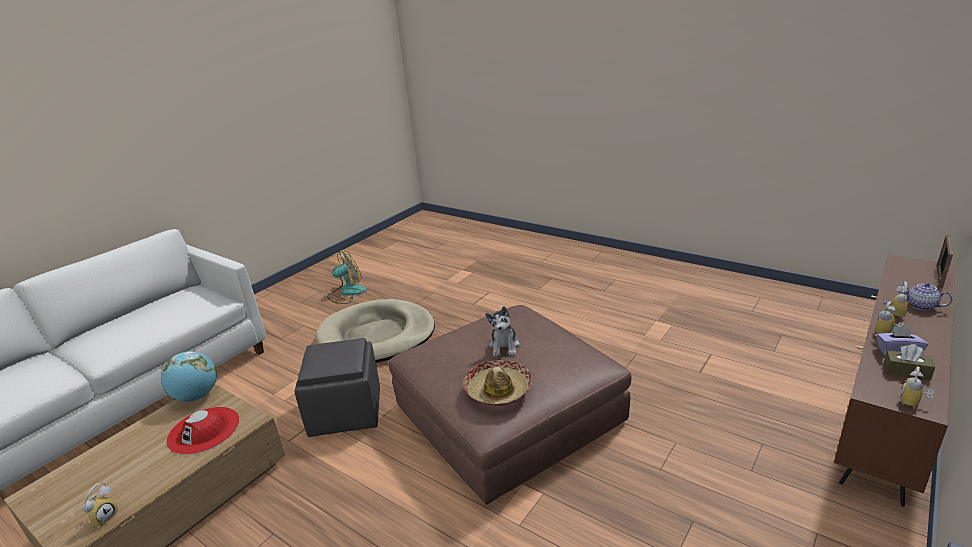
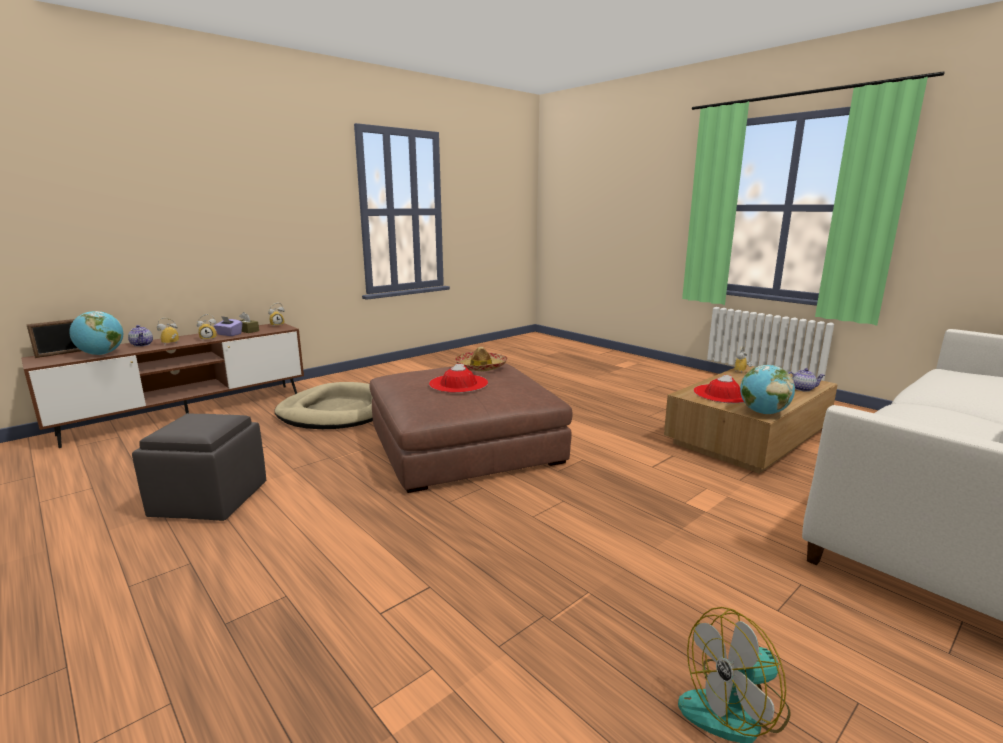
camera: 170 degrees left, 10 degrees down
(81, 467) = (802, 389): none -> teapot
(346, 411) = (623, 468): grey ottoman -> grey ottoman (209, 500)
(377, 336) = (612, 552): beige dog bed -> beige dog bed (337, 412)
(504, 346) = (458, 383): plush toy -> red hat
(898, 282) = (101, 354): none -> globe

